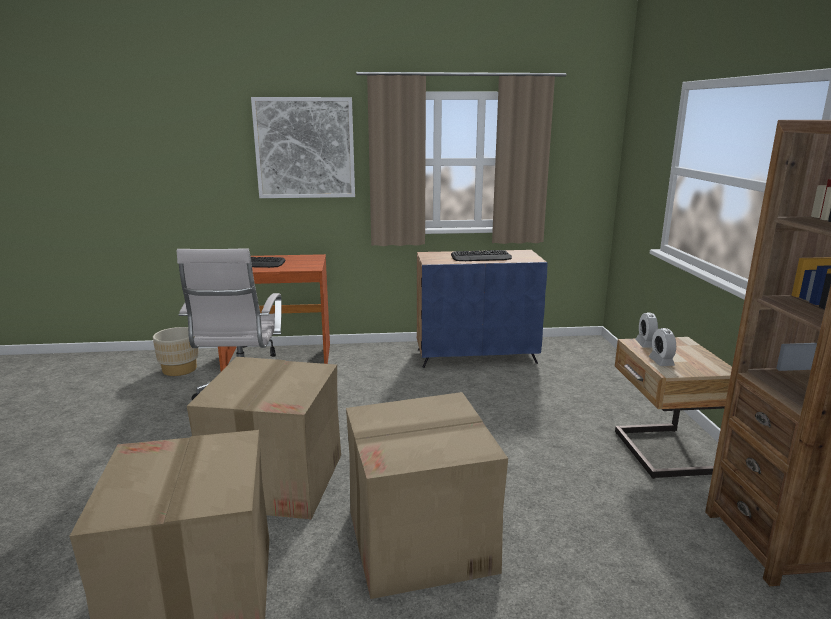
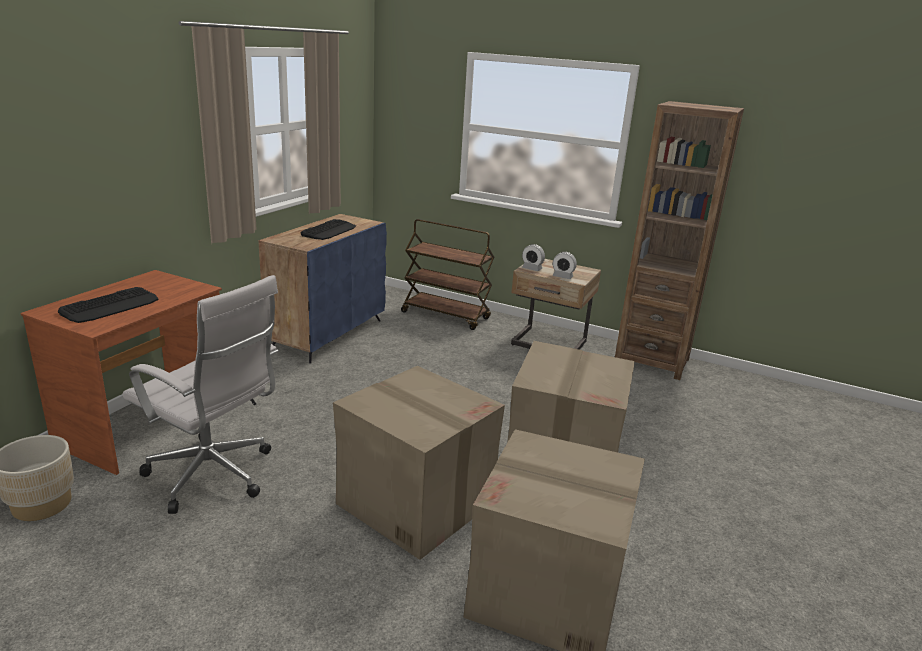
camera: 60 degrees left, 5 degrees up
(305, 148) = (115, 127): picture -> none
(607, 383) = (446, 315): none -> brown cart

